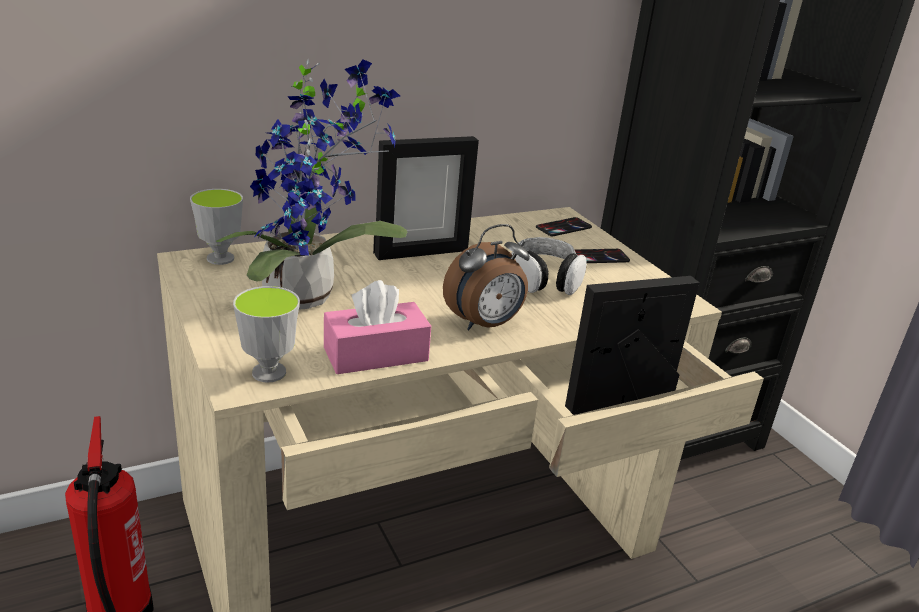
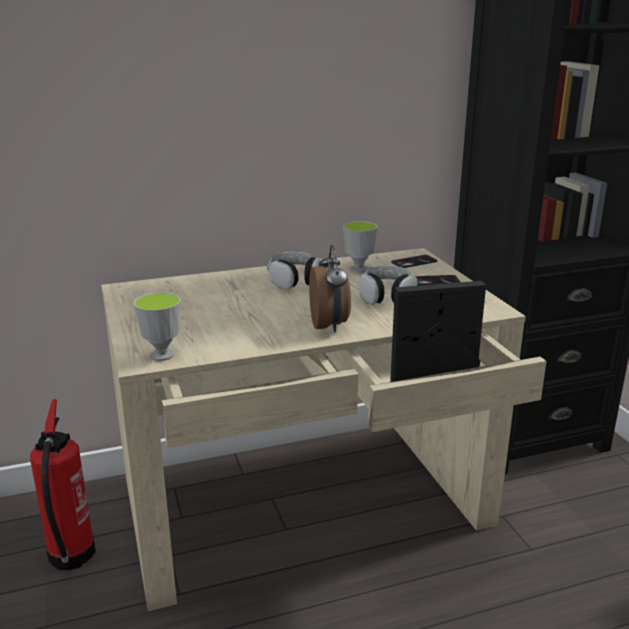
camera: 10 degrees right, 5 degrees down
(220, 258) = (145, 287): cup -> cup (359, 269)
(308, 296) = (202, 309): potted plant -> none
(376, 354) = (242, 344): pink tissue box -> none
(421, 252) = (295, 280): picture frame -> headphones
(485, 324) = (330, 325): alarm clock -> alarm clock turned 75 degrees counterclockwise

